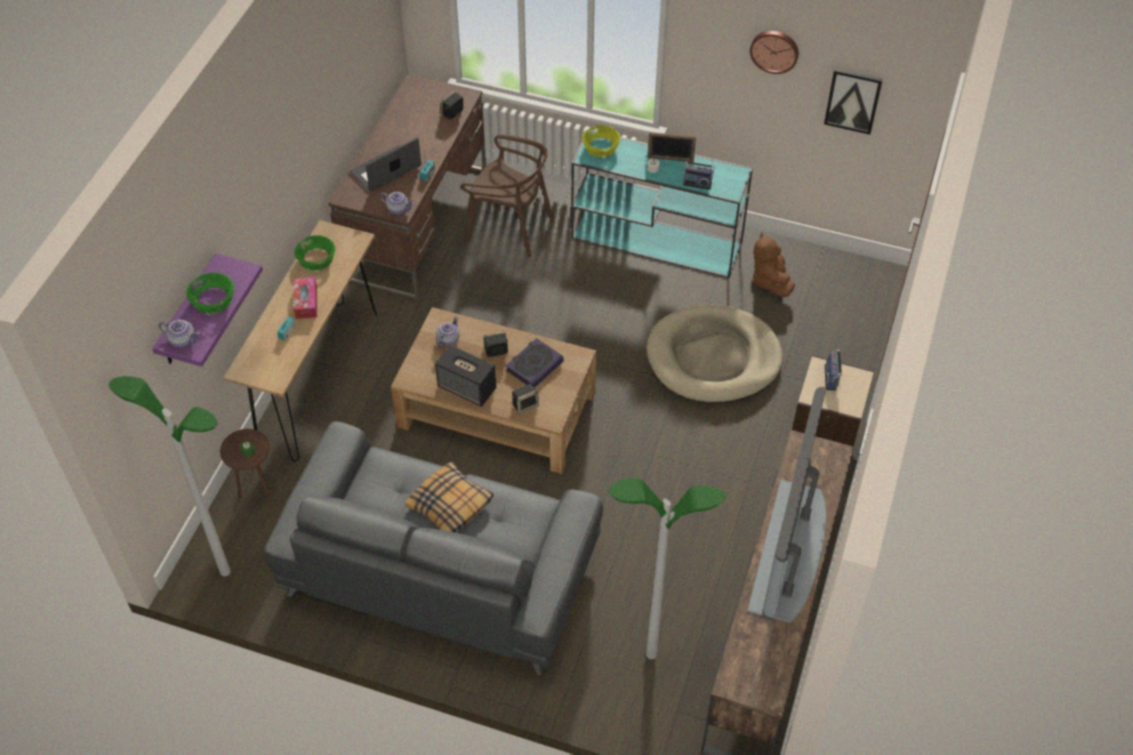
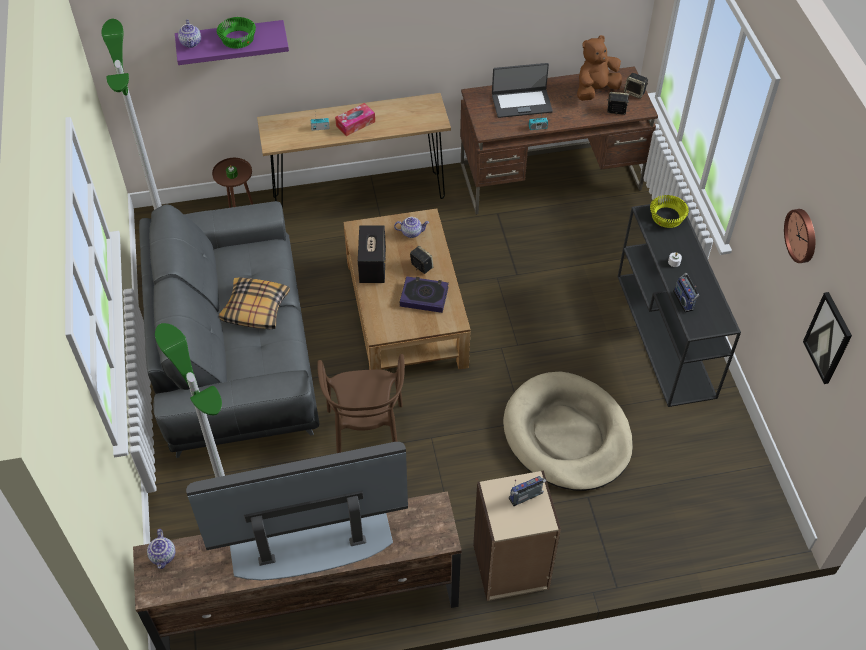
camera: 60 degrees right, 0 degrees up
(316, 258) = (401, 108): green bowl -> none
(386, 170) = (521, 103): laptop -> laptop turned 150 degrees clockwise
(398, 209) = (487, 128): teapot -> teapot (164, 556)
(510, 228) = (594, 233): brown chair -> brown chair (366, 436)
(525, 405) = (381, 309): speaker -> speaker (635, 93)
(658, 241) = (666, 336): turquoise console table -> black console table
(670, 159) = (696, 269): picture frame -> none
(770, 280) = (691, 439): brown plush toy -> brown plush toy (595, 90)

